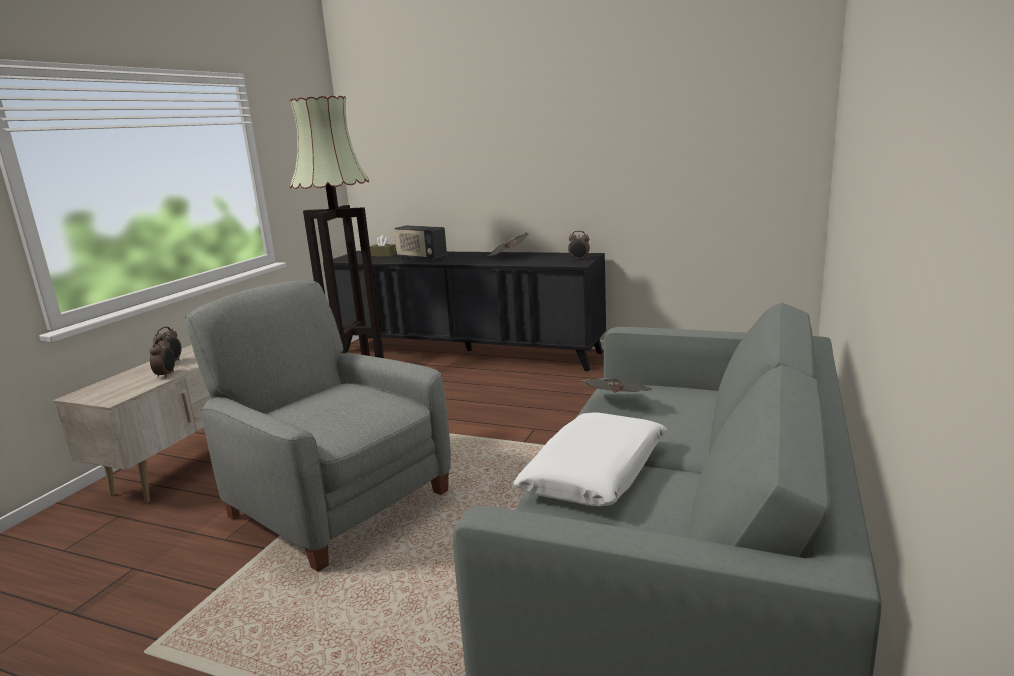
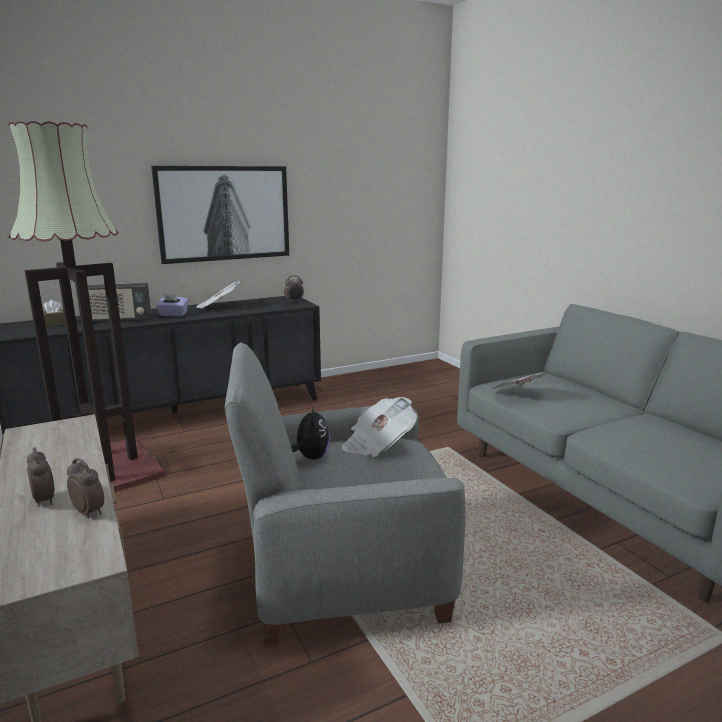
camera: 50 degrees left, 0 degrees up
(325, 390) = (311, 457): none -> plush toy
(372, 397) = (378, 444): none -> newspaper
(461, 258) = (173, 315): none -> purple tissue box
(532, 163) = (224, 213): none -> picture
(595, 473) = (613, 433): white pillow -> none

